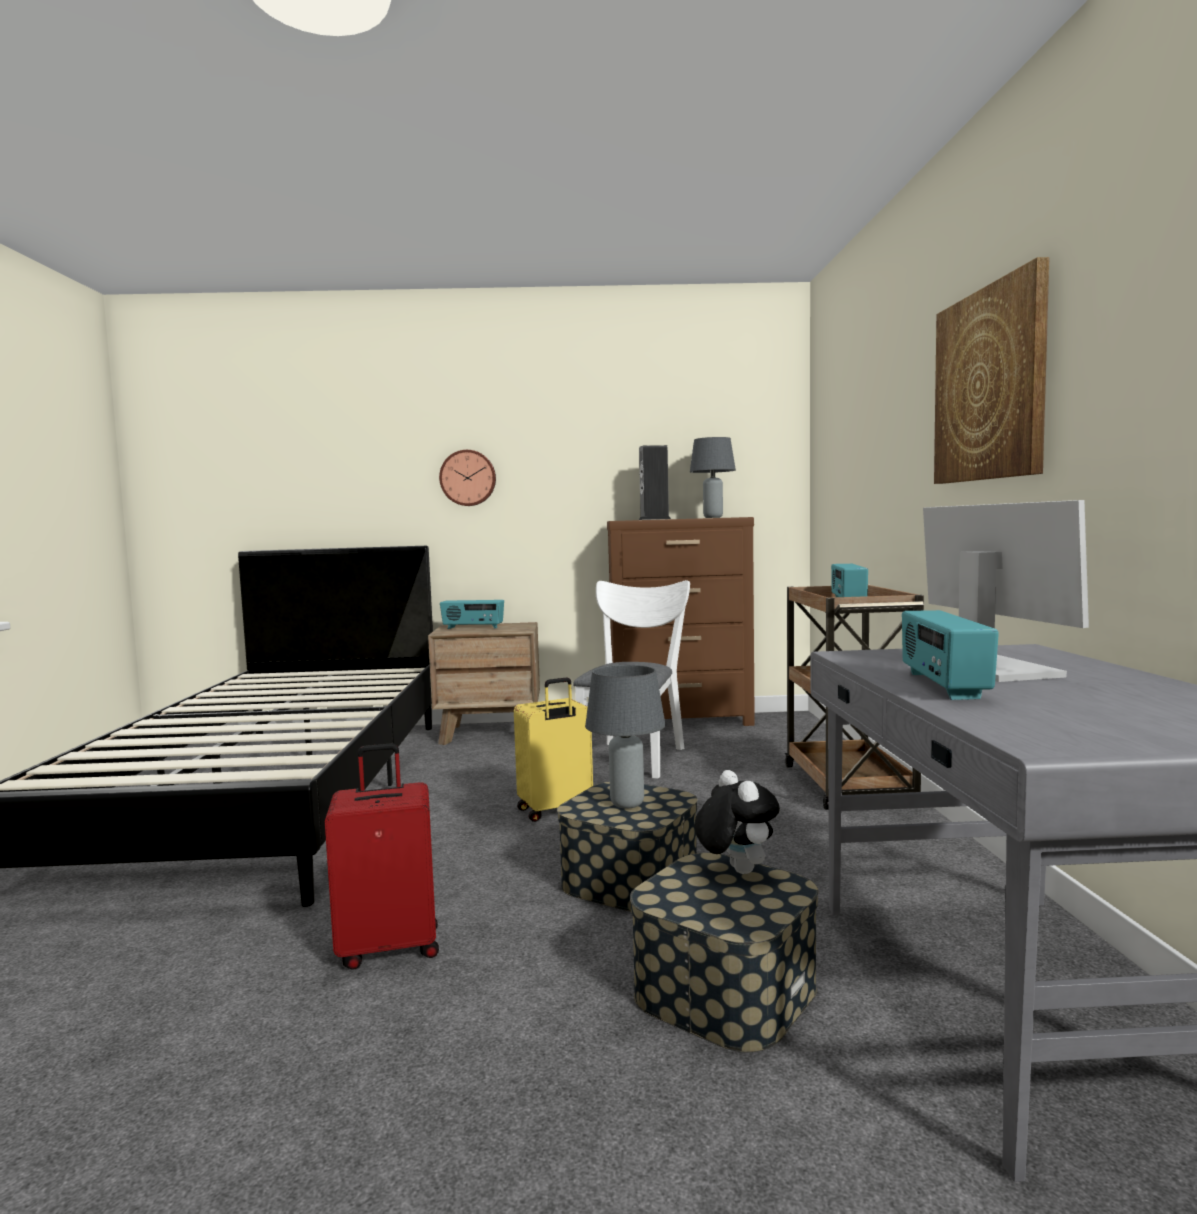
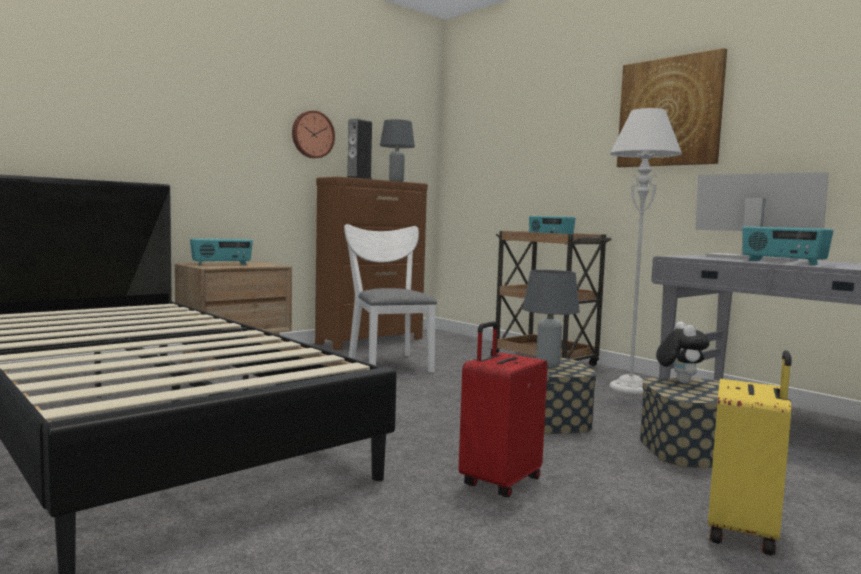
camera: 40 degrees left, 0 degrees up
(468, 478) = (202, 124): wall clock -> wall clock (312, 134)
(555, 810) = (413, 397): yellow suitcase -> yellow suitcase (744, 532)
(735, 870) = (679, 381): plush toy -> plush toy turned 60 degrees clockwise
(882, 858) = (630, 388): none -> grey floor lamp

